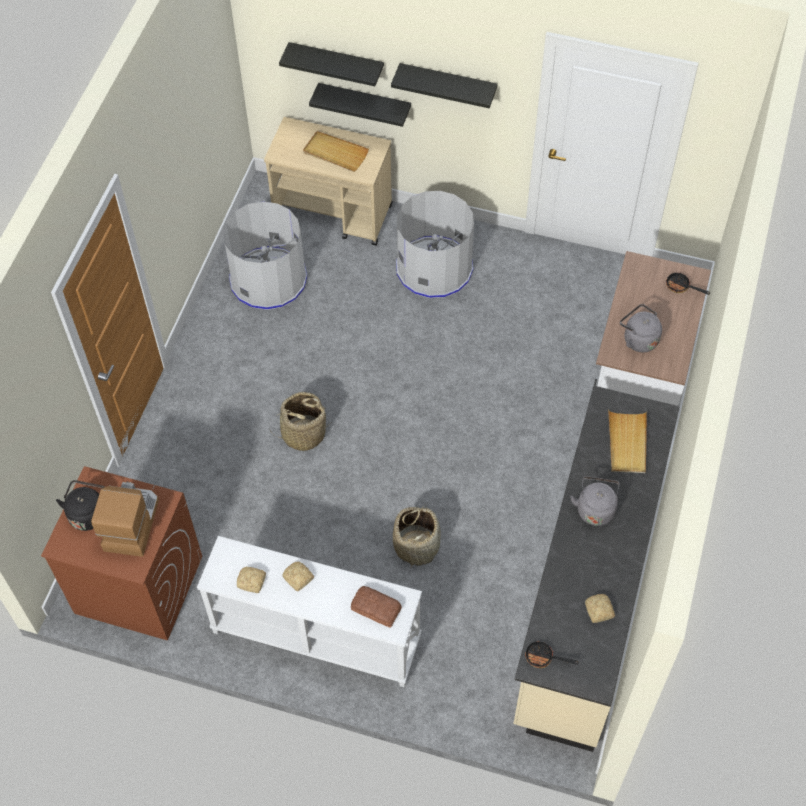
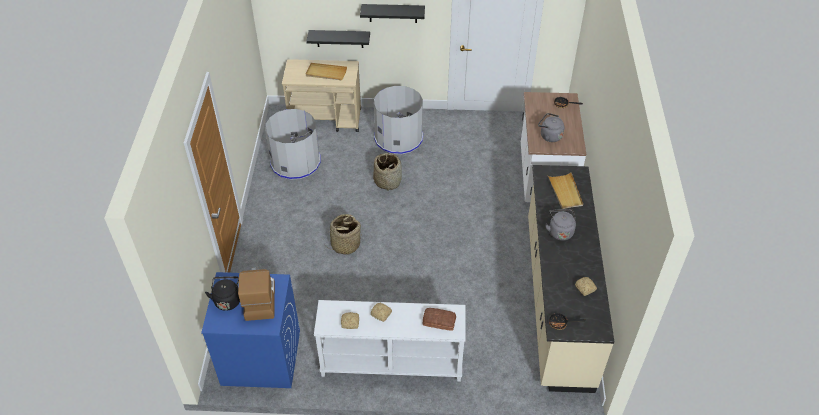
camera: 15 degrees left, 10 degrees down
(138, 584) = (260, 357): brown washing machine -> blue washing machine
(336, 63) = (320, 13): black shelf -> none
(416, 545) = (440, 294): basket -> basket (387, 181)

